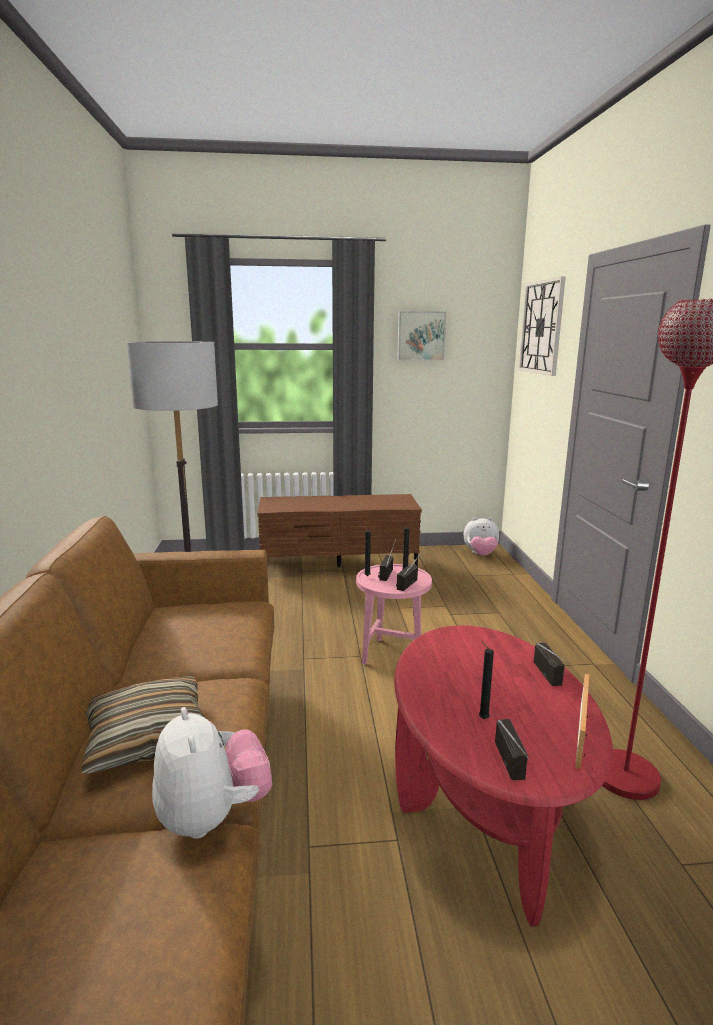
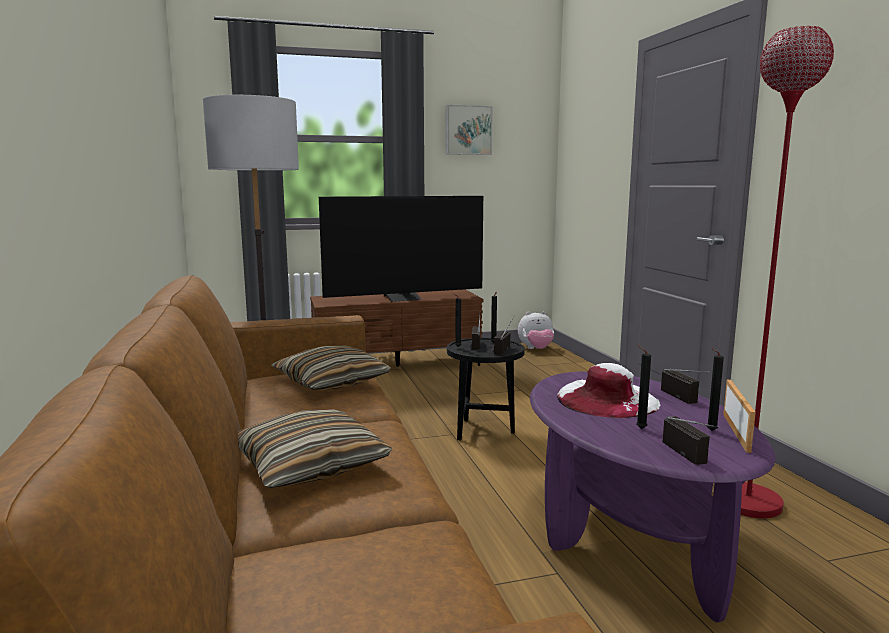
camera: 10 degrees left, 5 degrees down
(212, 816) = (418, 516): plush toy -> none
(221, 622) = (331, 382): none -> pillow
(345, 505) = (404, 298): none -> television
(392, 655) = (484, 431): pink side table -> black side table
(471, 670) = (607, 399): none -> white hat
(484, 804) = (628, 536): red coffee table -> purple coffee table
(541, 327) = (588, 117): wall clock -> none
(553, 730) = (709, 431): none -> black candle

